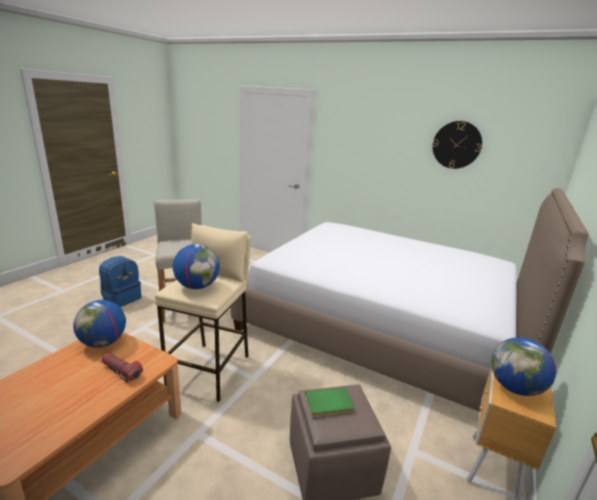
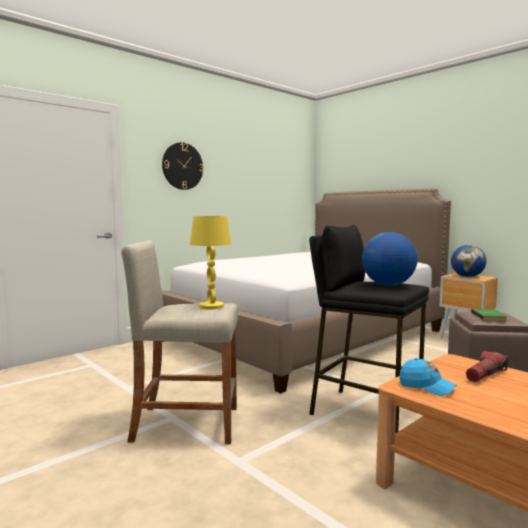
camera: 70 degrees left, 15 degrees down
(103, 342) = (426, 387): globe -> blue cap
(121, 298) = (99, 491): blue backpack -> none
(181, 248) = (211, 306): none -> yellow table lamp
(210, 370) = (365, 412): beige stool -> black stool
(456, 145) = (256, 169): wall clock -> wall clock (182, 166)

